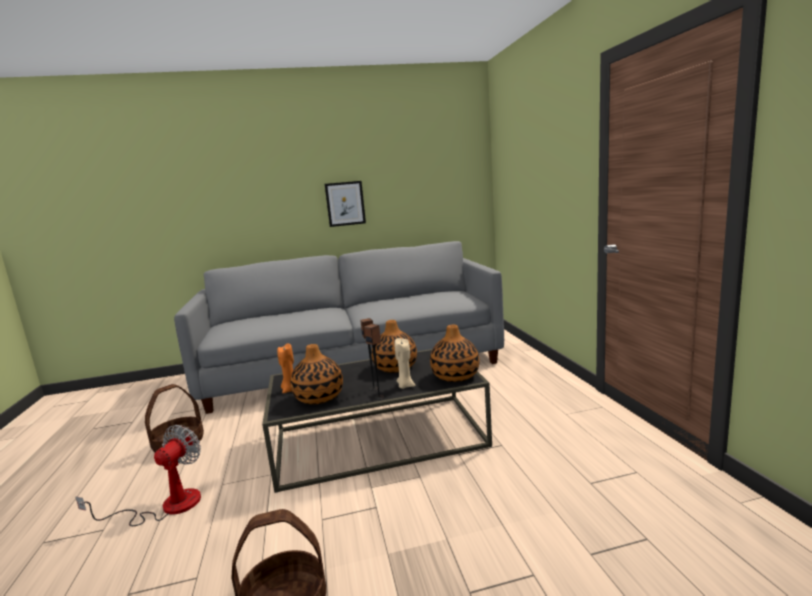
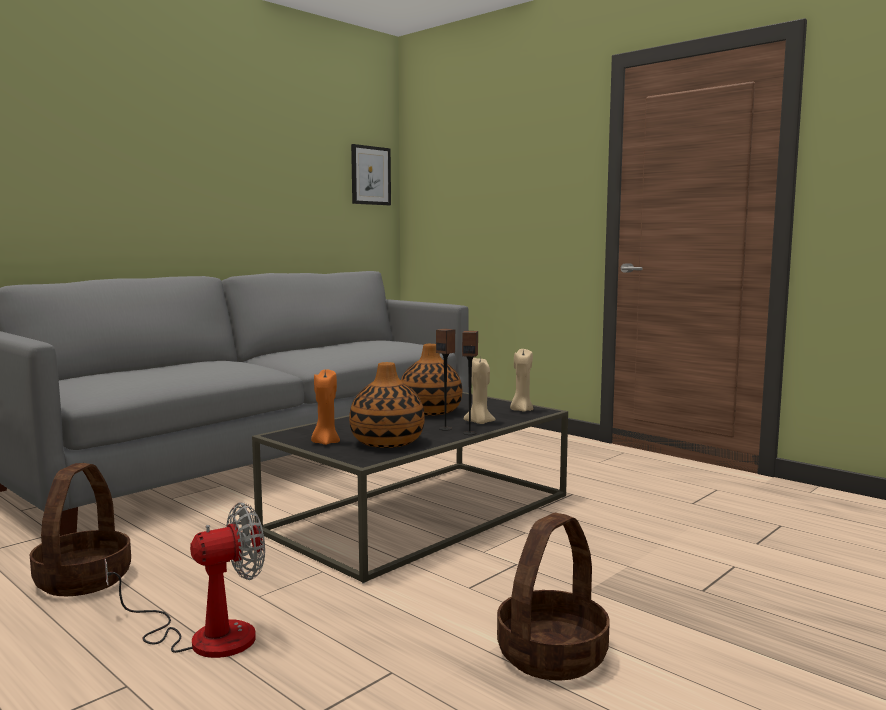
camera: 35 degrees left, 5 degrees down
(167, 506) = (204, 636): fan -> fan turned 75 degrees clockwise
(345, 203) = (216, 200): picture -> picture (370, 175)
(455, 376) = (521, 410): vase -> beige candle

